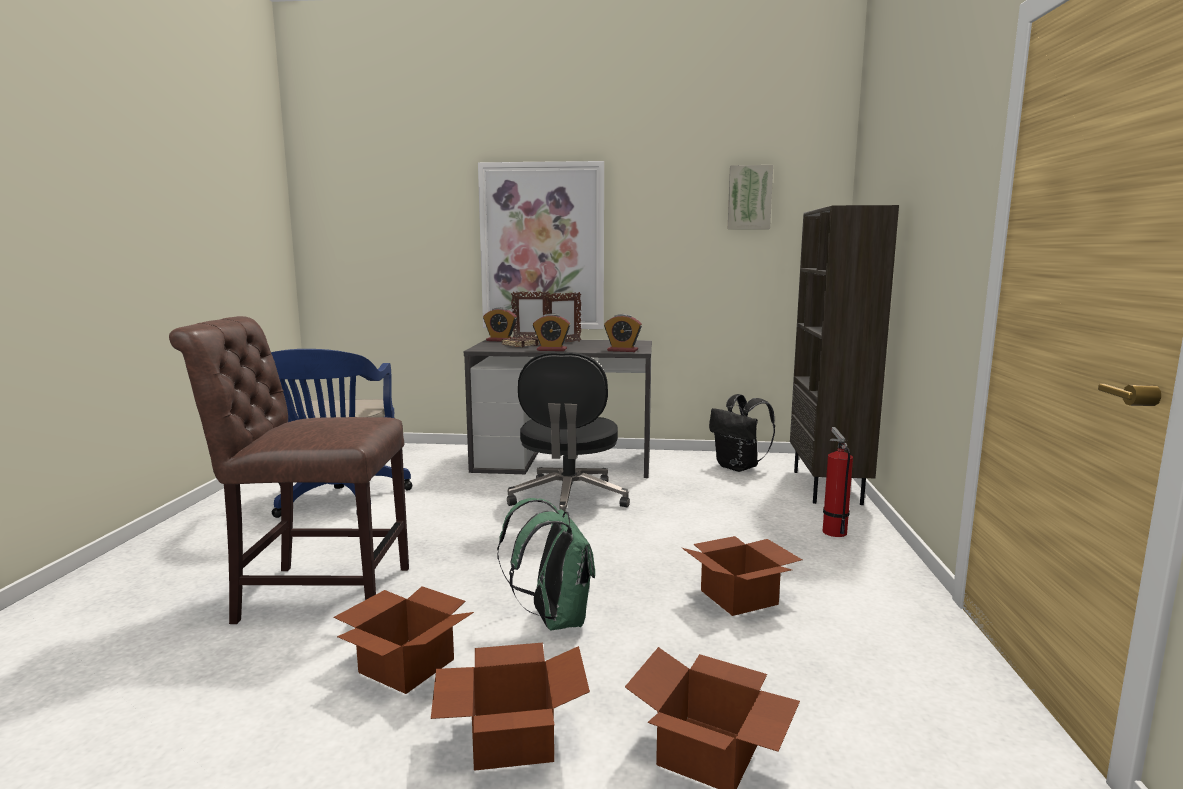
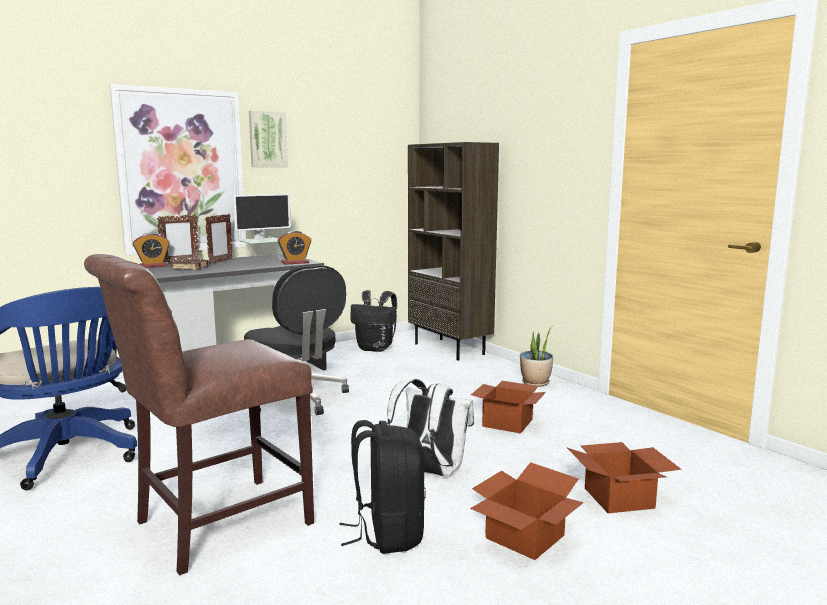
camera: 40 degrees left, 0 degrees up
(406, 664) = (387, 533): cardboard box -> black backpack
(551, 350) = (235, 268): alarm clock -> none
(553, 619) = (430, 472): green backpack -> white backpack
(601, 345) = (263, 261): none -> monitor
(749, 197) = (353, 130): picture -> picture (267, 139)
(833, 531) = (493, 373): fire extinguisher -> none
(870, 560) = (535, 383): none -> potted plant

